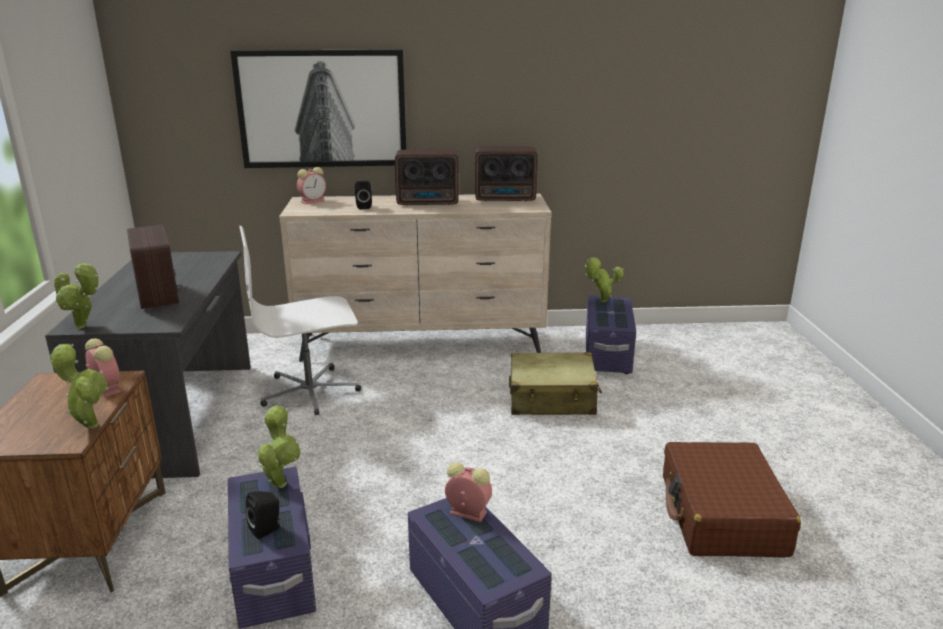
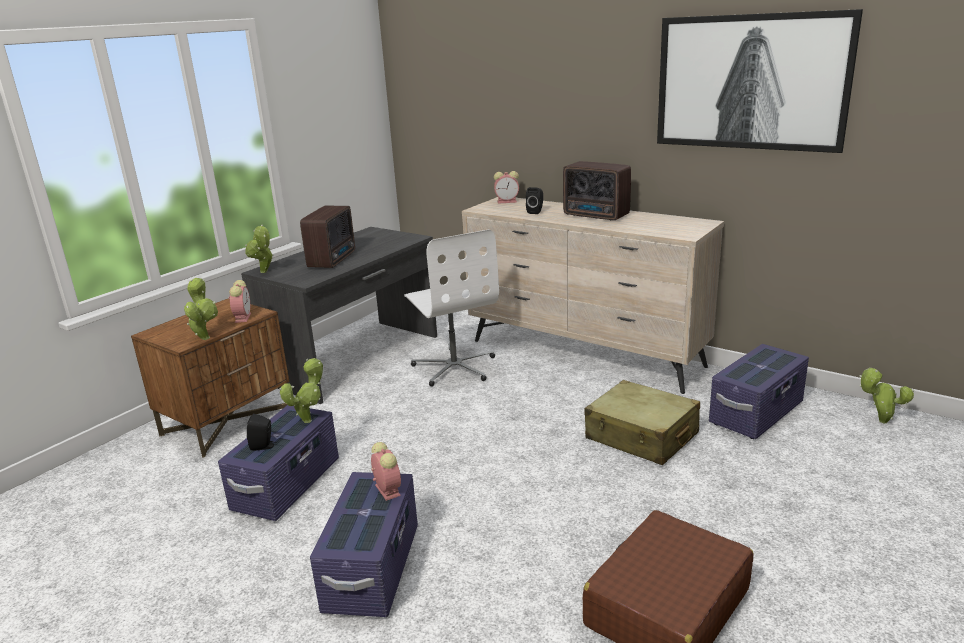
camera: 40 degrees right, 0 degrees up
(310, 391) = (455, 367): white office chair -> white office chair turned 135 degrees counterclockwise
(322, 109) = (527, 118): picture -> picture (751, 82)
(506, 199) = (676, 222): radio -> none
(601, 301) = (767, 352): potted plant -> potted plant (879, 421)

